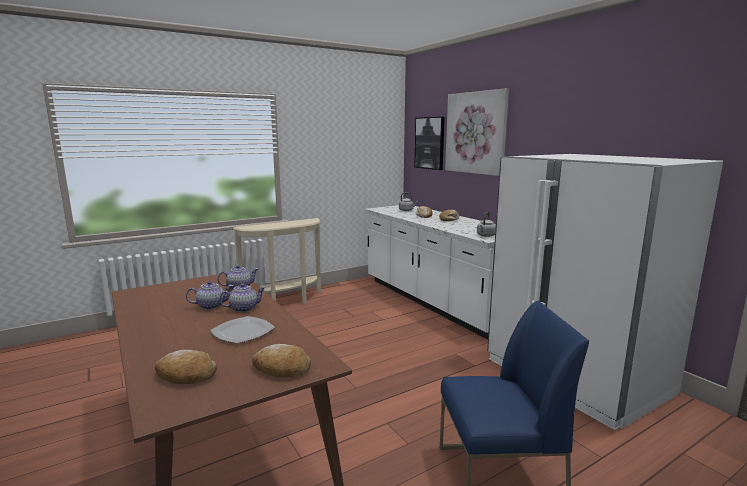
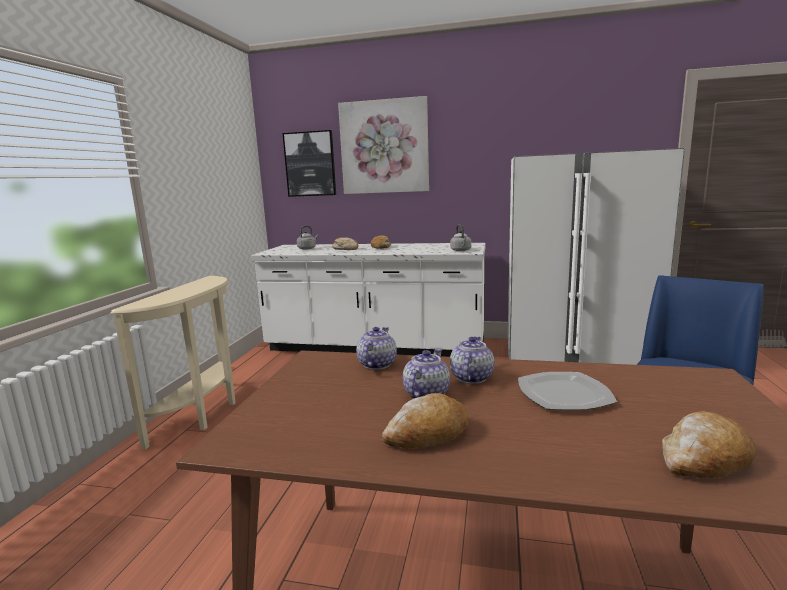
camera: 45 degrees left, 0 degrees up
(281, 369) = (714, 398): bread -> bread (428, 434)

